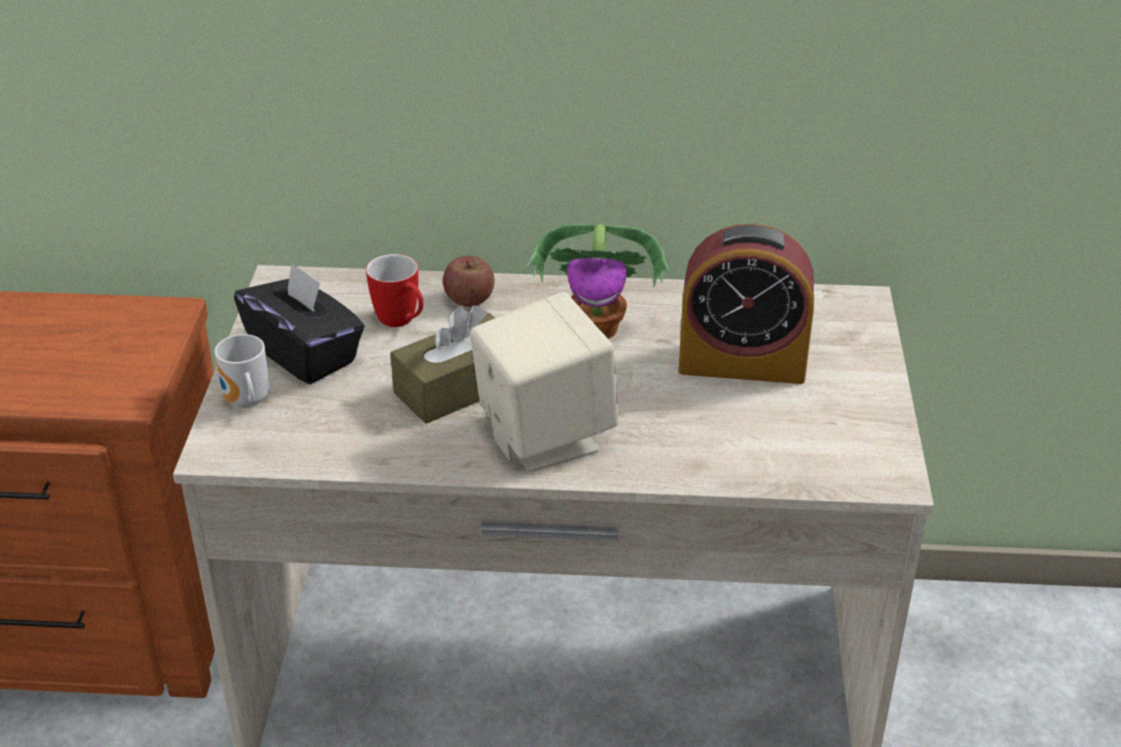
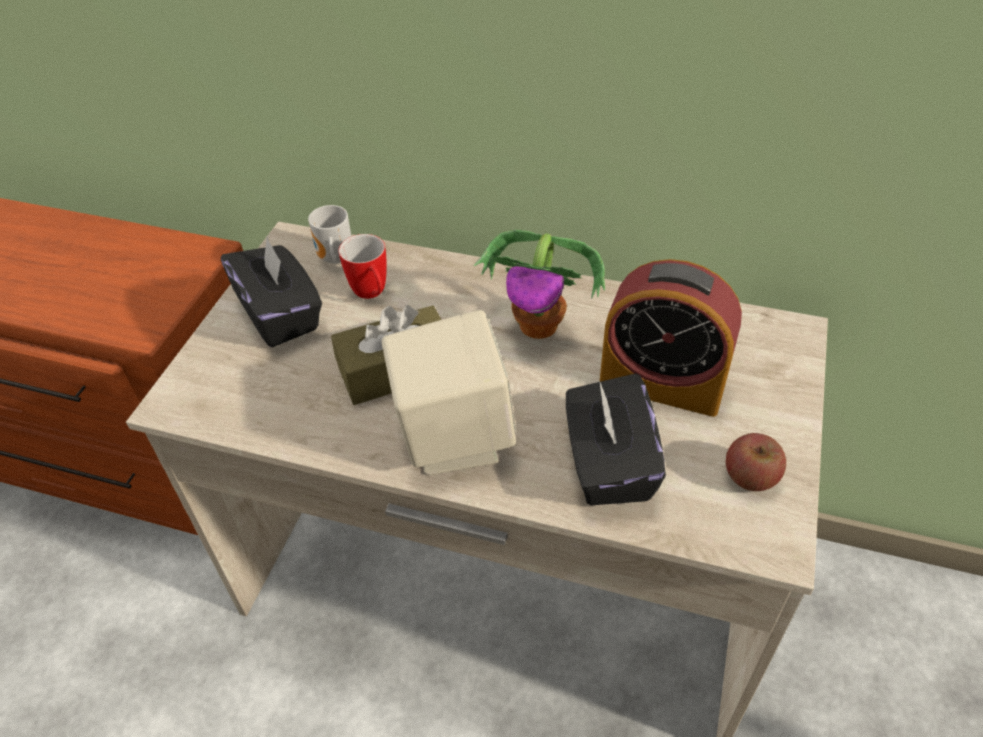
camera: 15 degrees right, 10 degrees up
(246, 403) = (213, 358): mug -> mug (334, 259)
(469, 299) = (437, 279): apple -> apple (750, 476)
(710, 437) = (608, 464): none -> black tissue box

